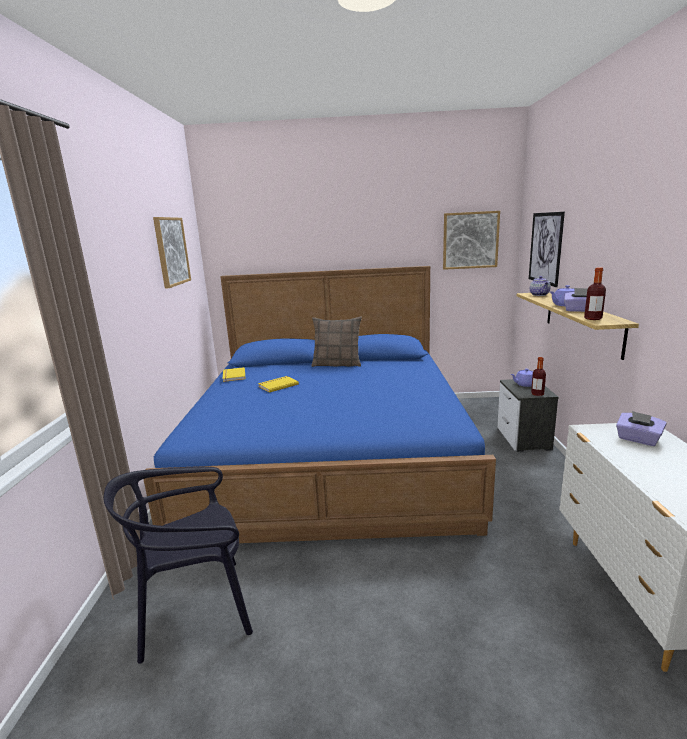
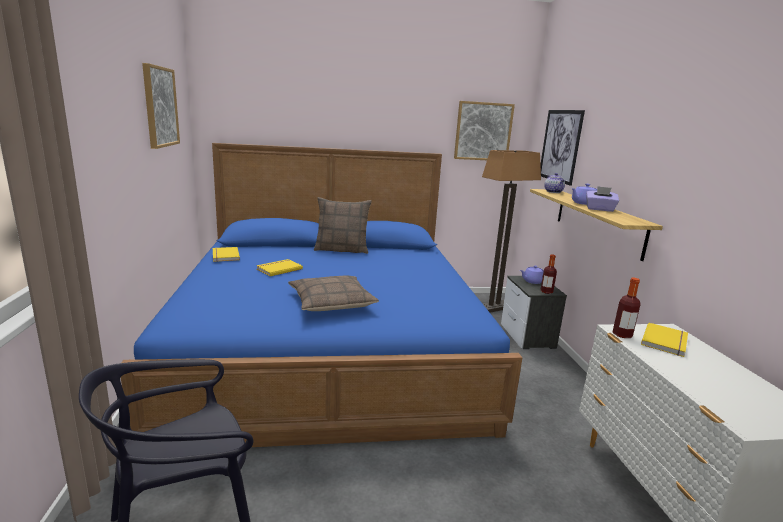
camera: 10 degrees left, 0 degrees up
(319, 413) = (331, 302): none -> pillow
(492, 412) = (493, 308): none -> floor lamp
(593, 318) = (617, 218): bottle -> bottle (622, 335)
(638, 439) = (666, 341): purple tissue box -> yellow book

